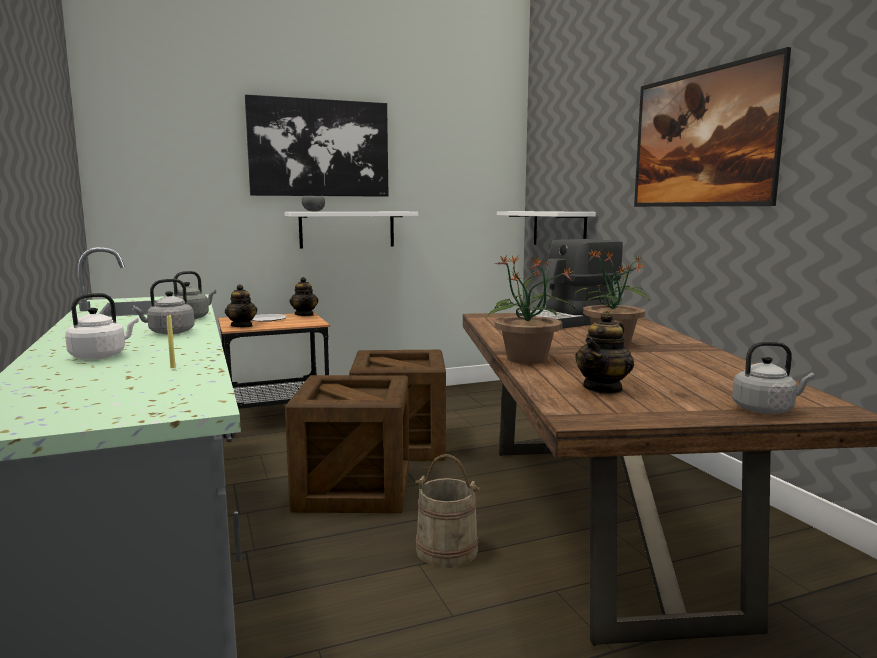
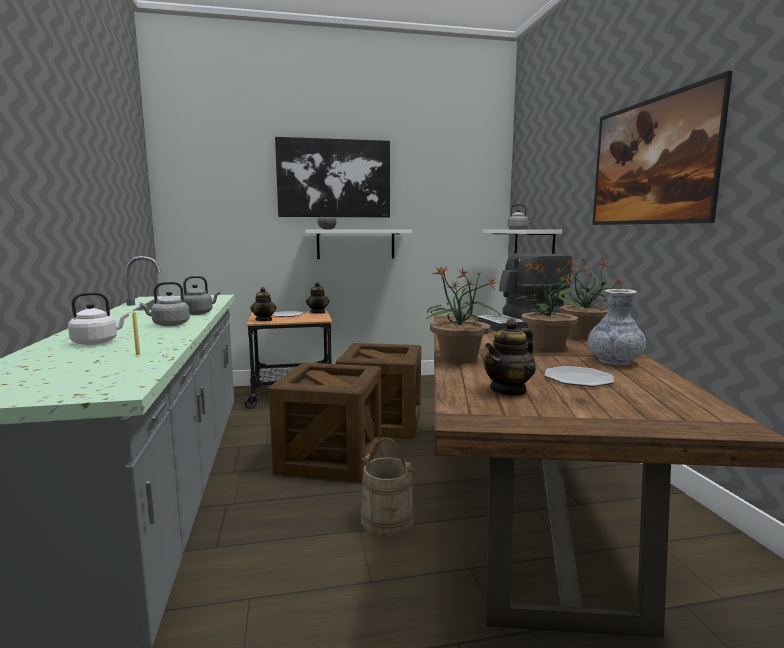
camera: 10 degrees right, 0 degrees up
(640, 330) = (582, 336): none -> potted plant
(665, 373) = (578, 378): none -> plate
(690, 355) = (614, 361): none -> vase
(765, 410) = (657, 421): grey kettle -> grey kettle (518, 229)

